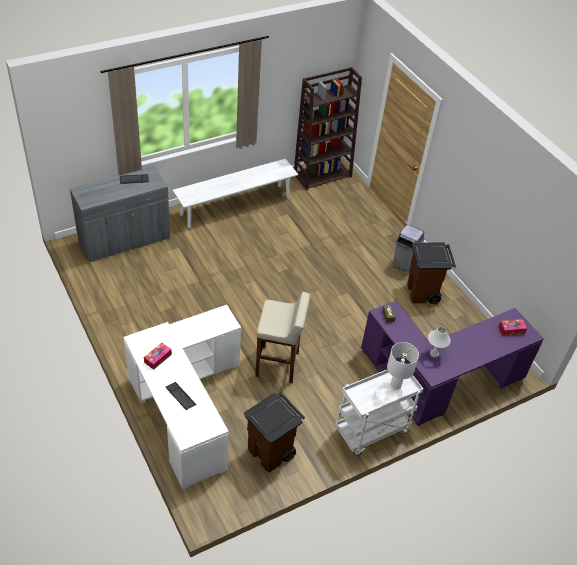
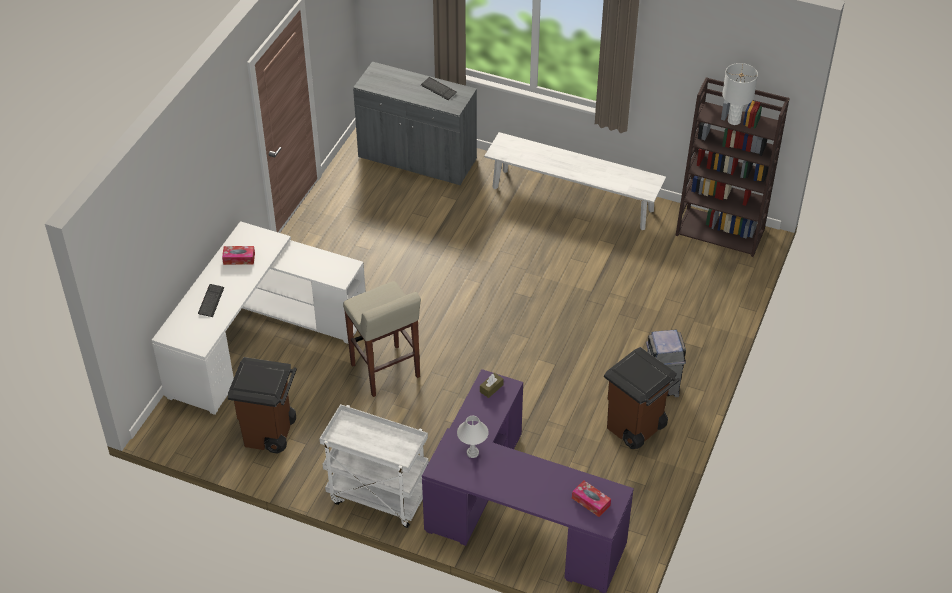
camera: 55 degrees right, 0 degrees up
(396, 385) = (393, 446): white table lamp -> white table lamp (734, 121)

